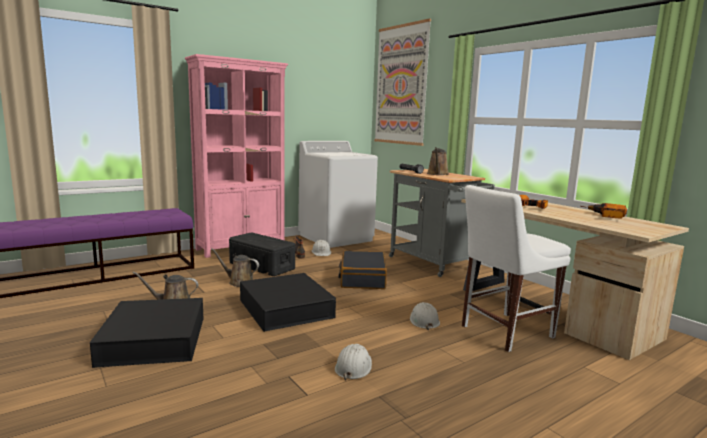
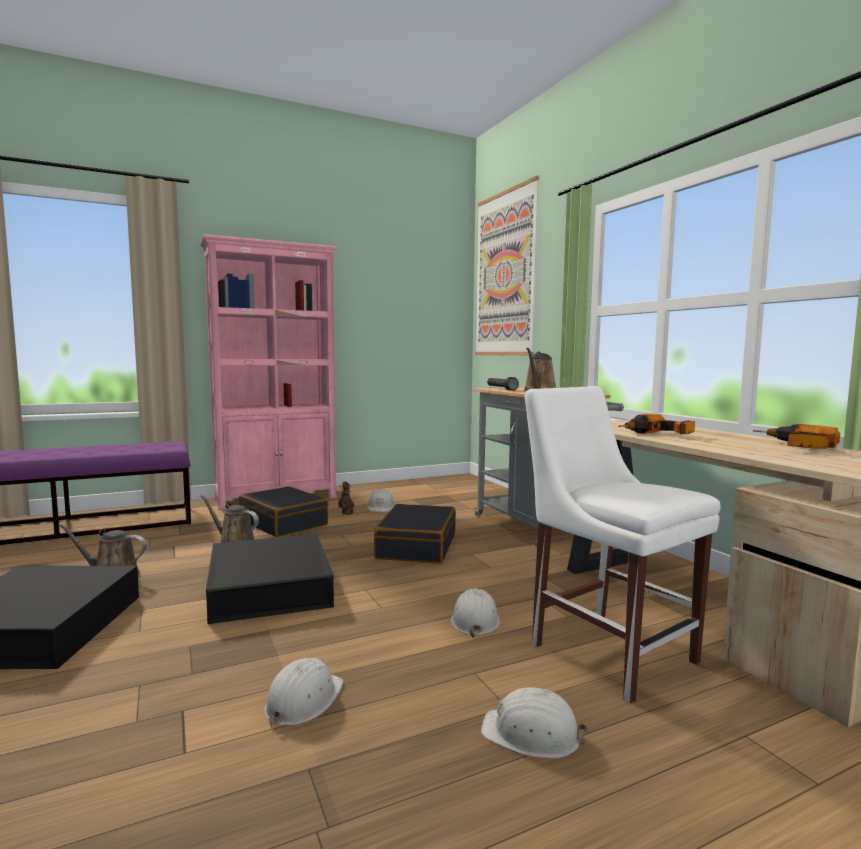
camera: 10 degrees right, 5 degrees down
(261, 266) = (284, 523): black storage box -> black suitcase
(336, 238) = (415, 488): white washing machine -> none
(482, 373) = (532, 734): none -> white hard hat
(503, 332) = (606, 649): white chair -> white chair turned 75 degrees clockwise

